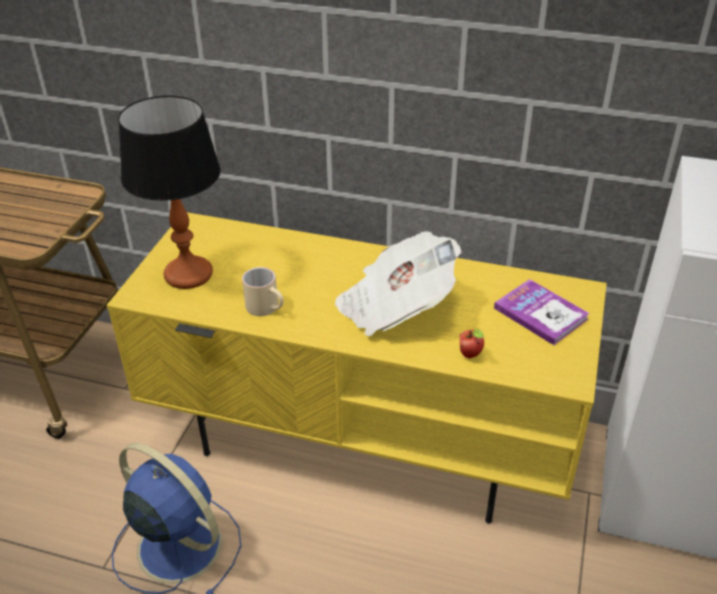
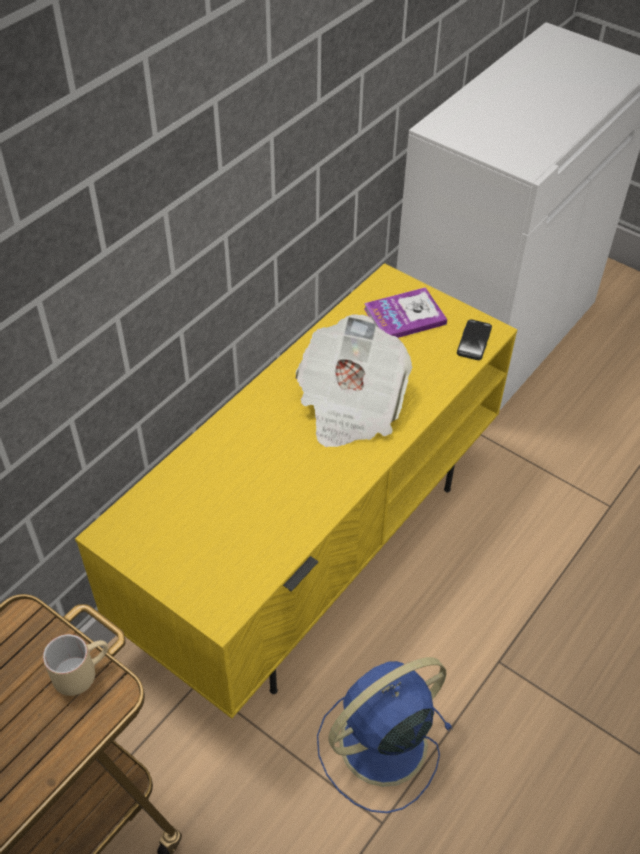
camera: 70 degrees left, 10 degrees up
(189, 274) = (208, 556): table lamp -> none
(267, 308) = (303, 500): beige mug -> beige mug (82, 671)
(471, 355) = (436, 377): apple -> none
(545, 371) = (474, 341): none -> phone

